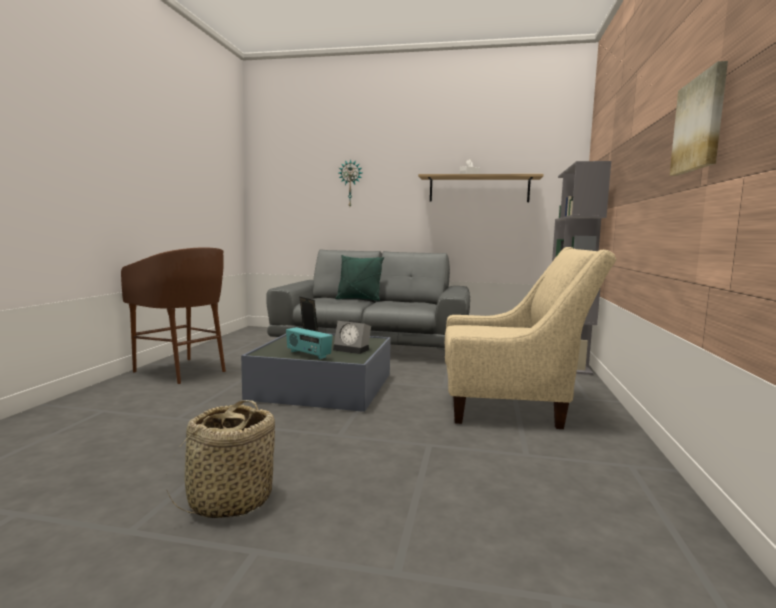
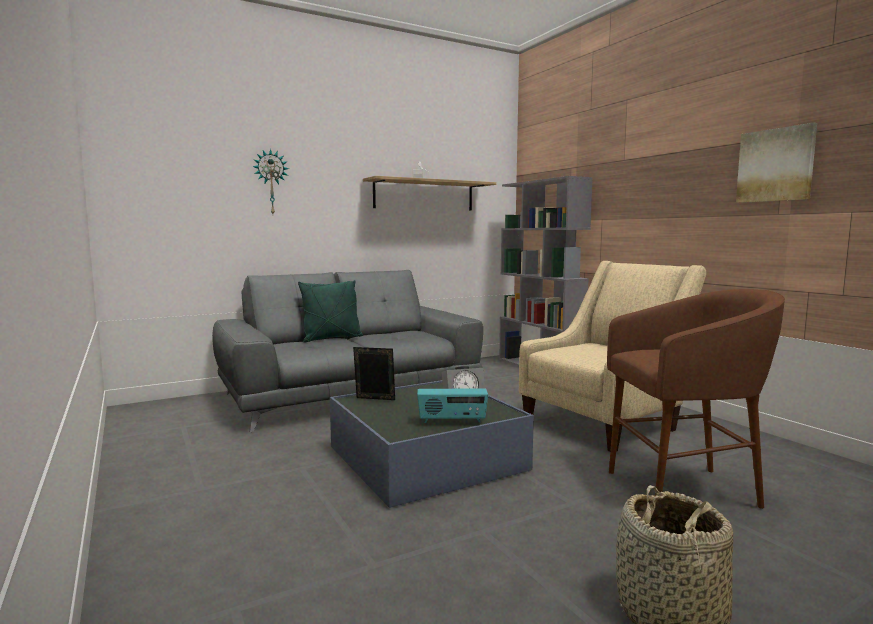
camera: 40 degrees left, 0 degrees up
(182, 371) = (192, 503): brown stool -> brown stool (684, 491)

